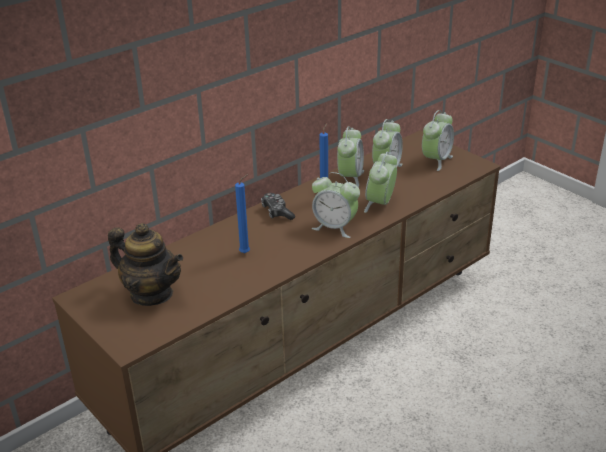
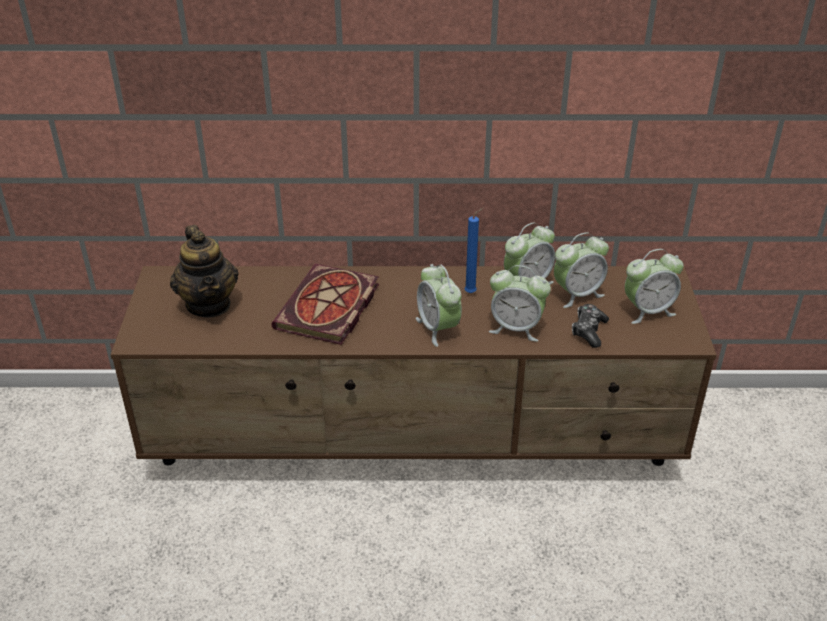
camera: 40 degrees right, 5 degrees up
(246, 252) = (328, 309): blue candle -> book
(277, 212) = (408, 284): game controller -> game controller (588, 331)
(380, 204) = (516, 328): alarm clock -> alarm clock turned 135 degrees counterclockwise

